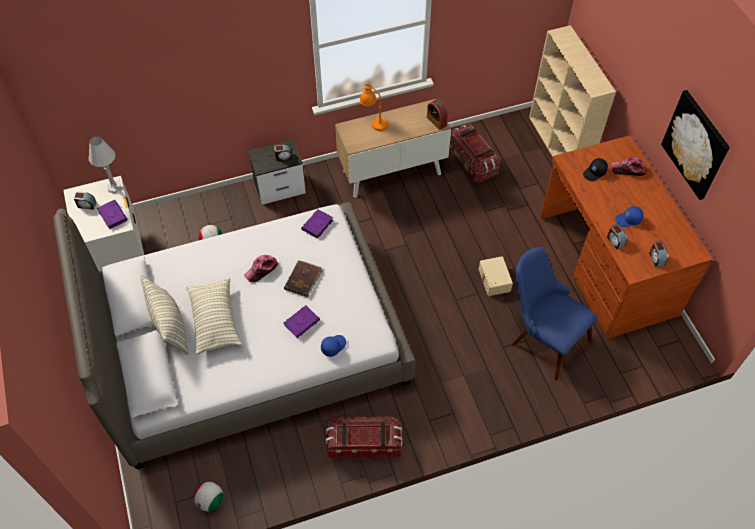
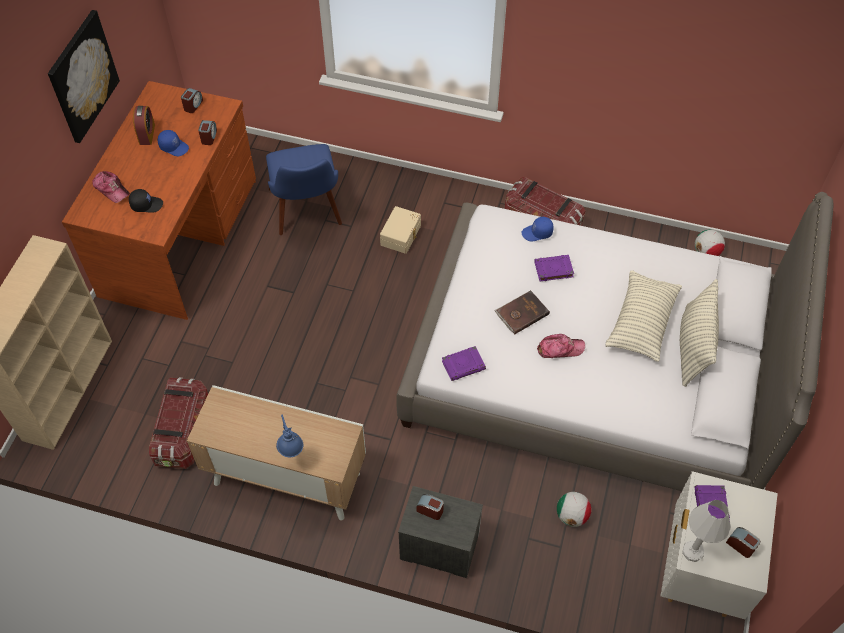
camera: 145 degrees left, 0 degrees up
(373, 121) = (292, 454): orange table lamp -> blue table lamp
(436, 121) = (218, 406): alarm clock -> alarm clock (147, 134)
(493, 280) = (299, 287): beige storage box -> beige storage box (401, 235)

